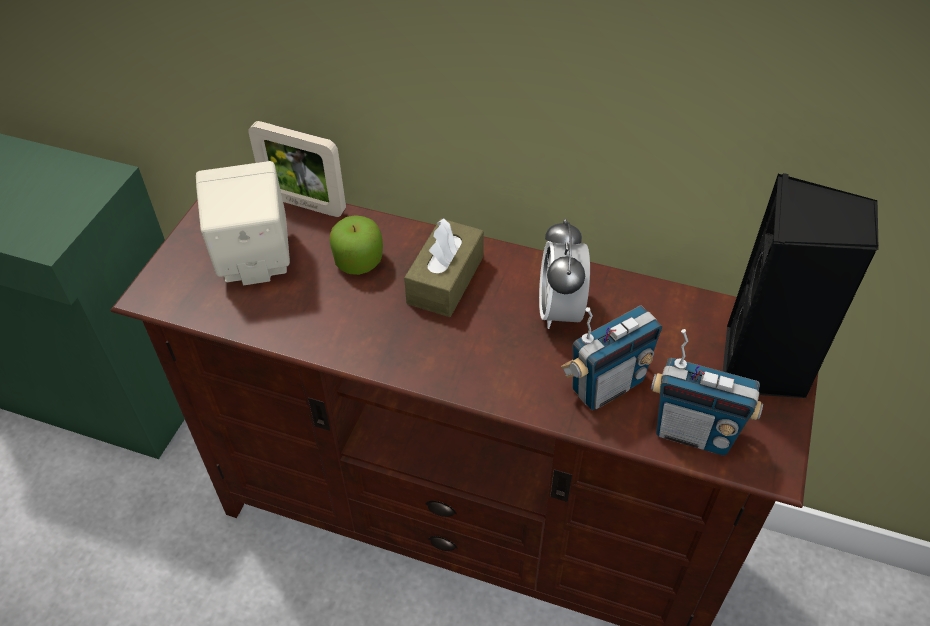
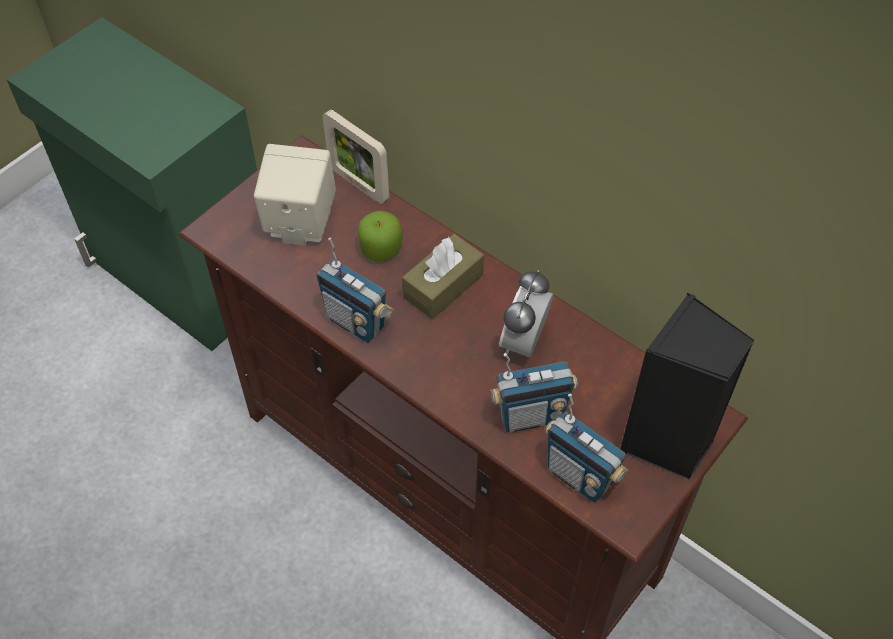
camera: 20 degrees right, 5 degrees up
(365, 344) = (356, 322): none -> radio

